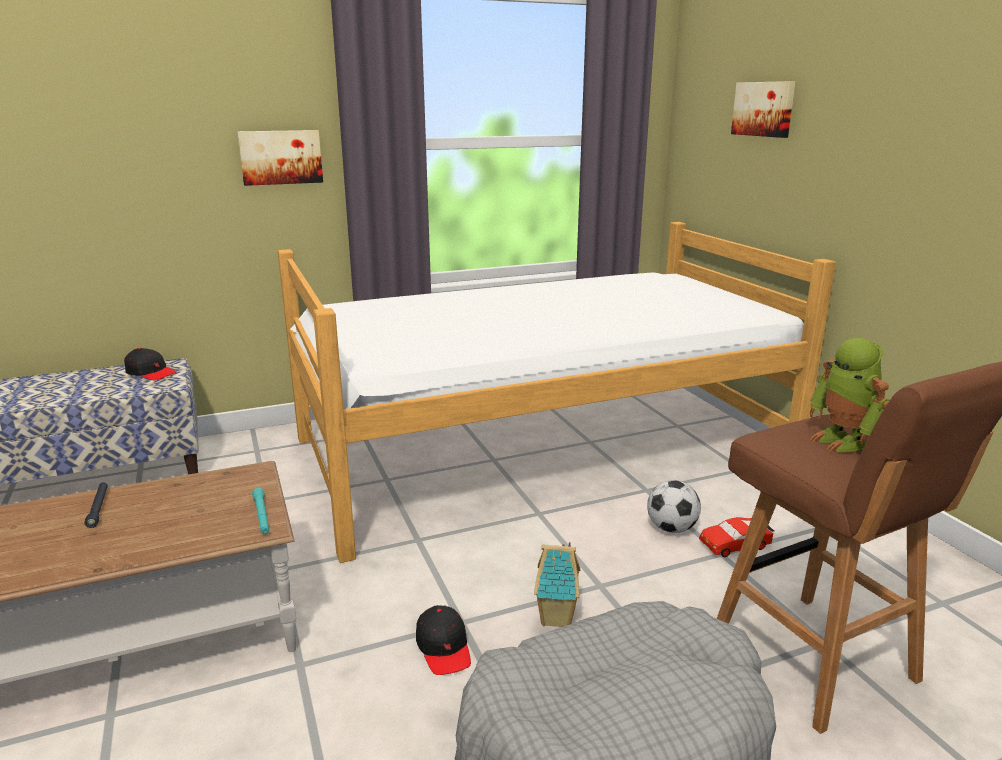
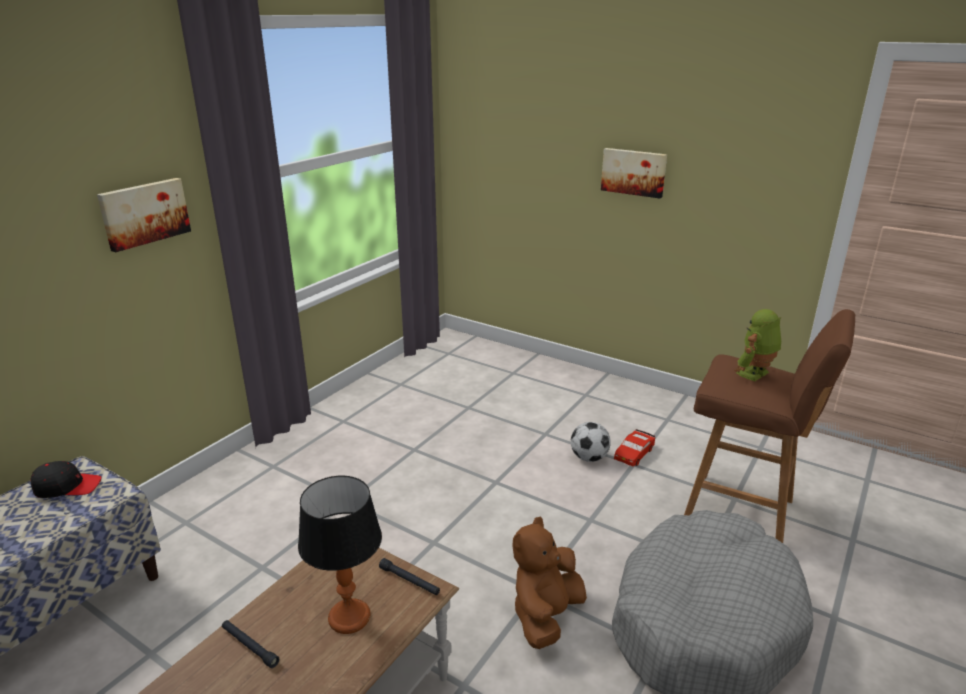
camera: 35 degrees left, 5 degrees up
(182, 520) = (348, 618): none -> table lamp
(262, 516) = (409, 581): turquoise flashlight -> black flashlight
(444, 648) = (545, 615): black cap -> brown plush toy
(543, 450) = (442, 426): bed -> none
(557, 618) = (590, 556): toy house -> none
(764, 109) = (544, 117): picture -> picture (634, 172)
(843, 441) = (755, 374): toy robot -> toy robot turned 105 degrees clockwise

